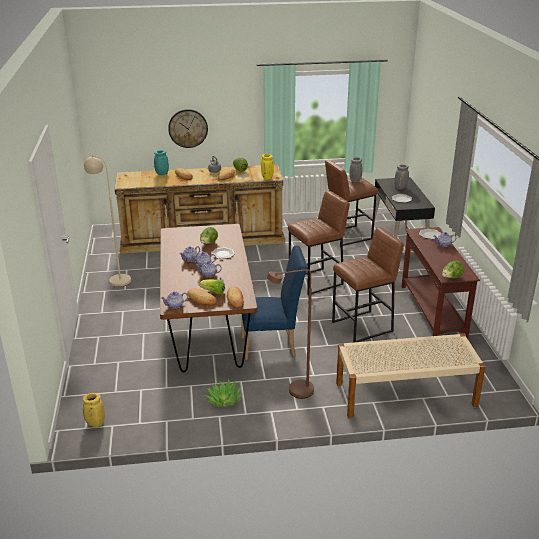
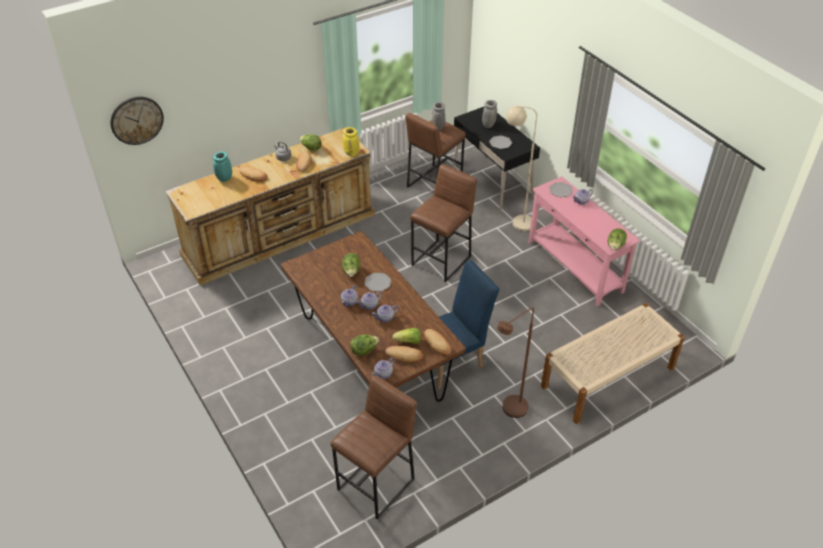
camera: 25 degrees left, 15 degrees up
(95, 424) = (346, 525): yellow vase -> none
(115, 279) = (223, 326): beige floor lamp -> beige floor lamp (516, 223)
(174, 289) = (364, 350): none -> lettuce
(188, 128) = (238, 113): wall clock -> wall clock (136, 120)
(224, 400) = (451, 446): potted plant -> none
(363, 326) = (523, 306): brown stool -> brown stool (377, 483)
(433, 312) = (575, 267): brown console table -> pink console table

